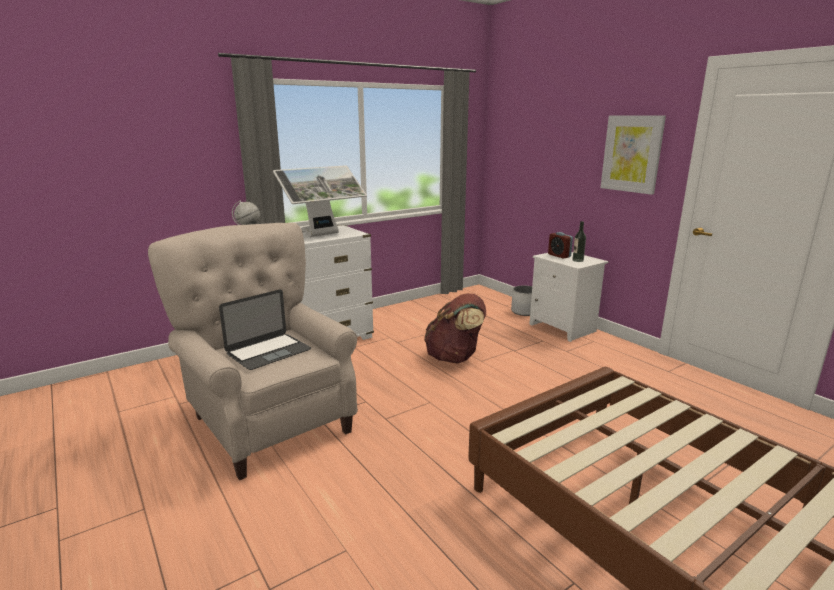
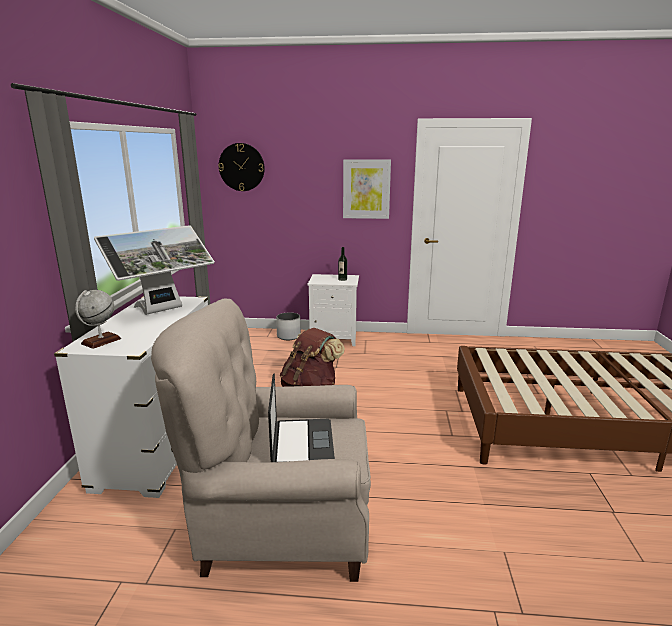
camera: 50 degrees left, 0 degrees up
(323, 235) = (163, 310): monitor -> monitor turned 45 degrees clockwise
(517, 124) = (241, 167): none -> wall clock
(559, 255) = (323, 279): alarm clock -> none

